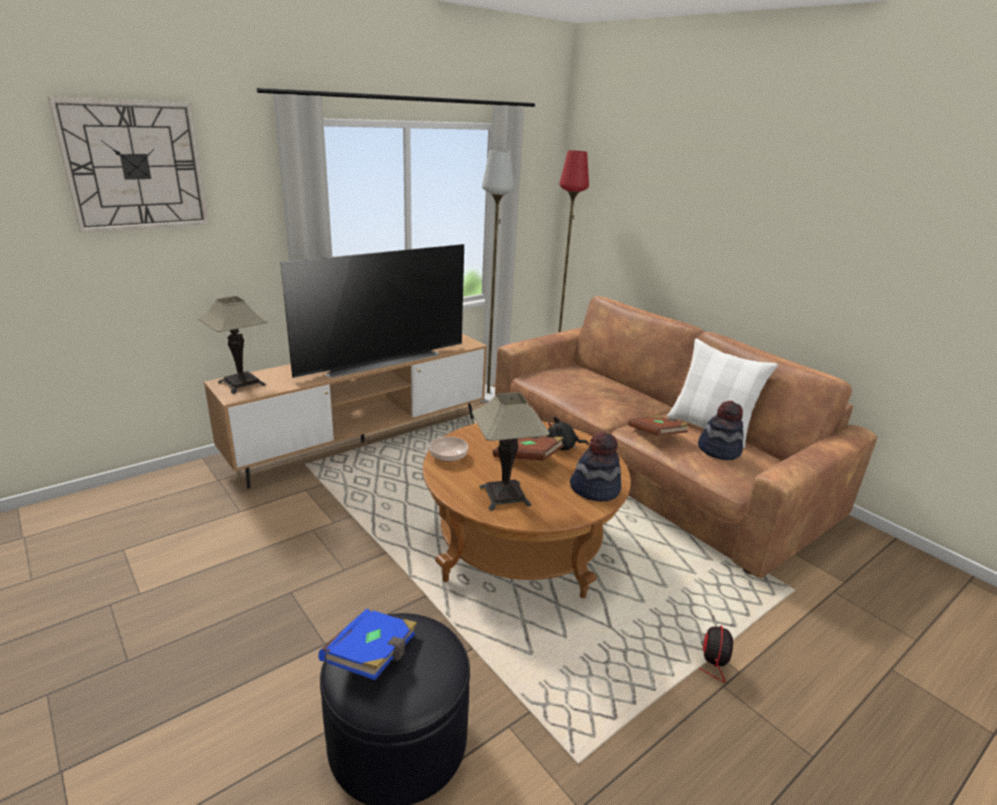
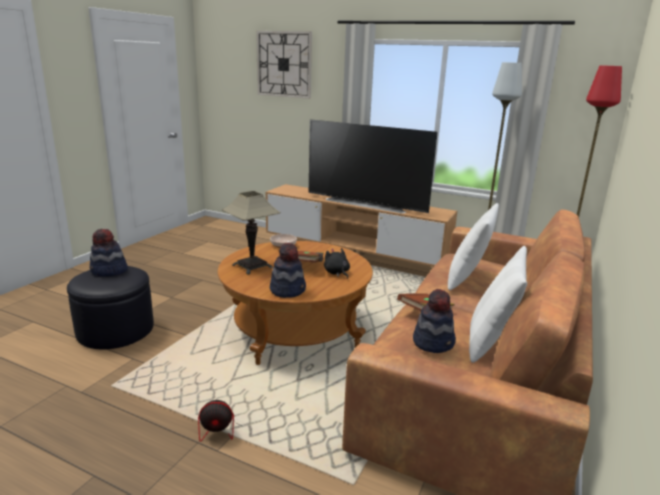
camera: 65 degrees right, 5 degrees down
(242, 383) = (292, 189): table lamp -> none
(373, 656) = (109, 271): blue book -> hat
(595, 391) = (467, 278): none -> white pillow

